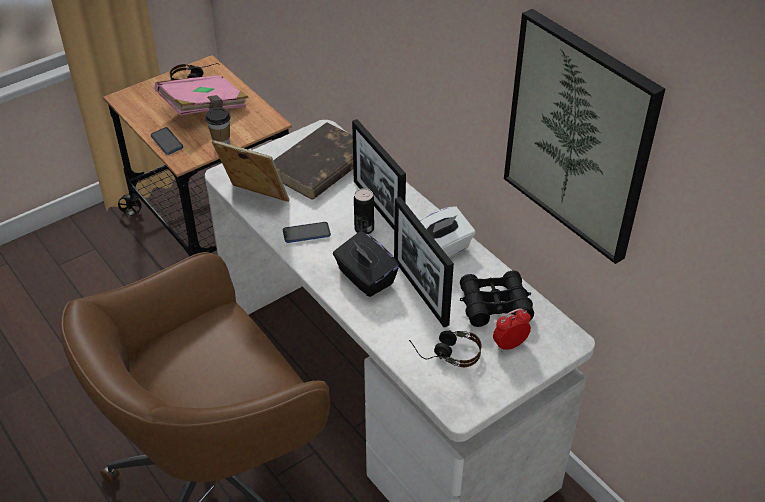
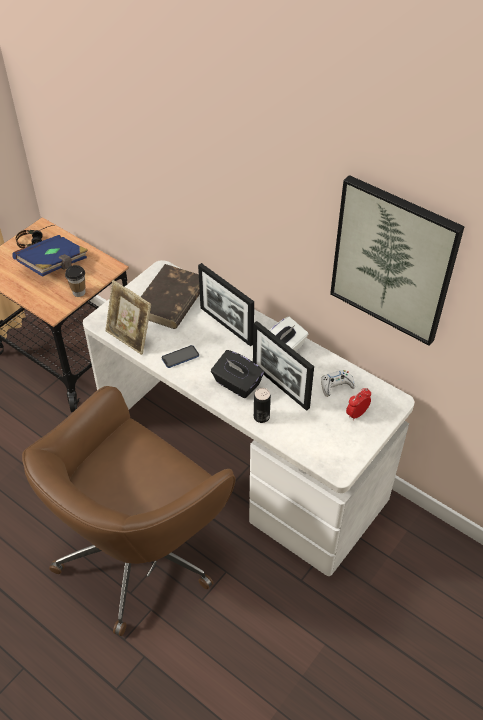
camera: 15 degrees left, 5 degrees up
(167, 142) = (34, 299): phone -> none
(204, 109) = (54, 265): pink book -> blue book
(254, 199) = (130, 337): picture frame -> picture frame turned 150 degrees counterclockwise
(364, 229) = (222, 345): can -> can (261, 417)
(445, 352) = (314, 429): headphones -> none
(494, 305) = (336, 385): black binoculars -> white game controller

